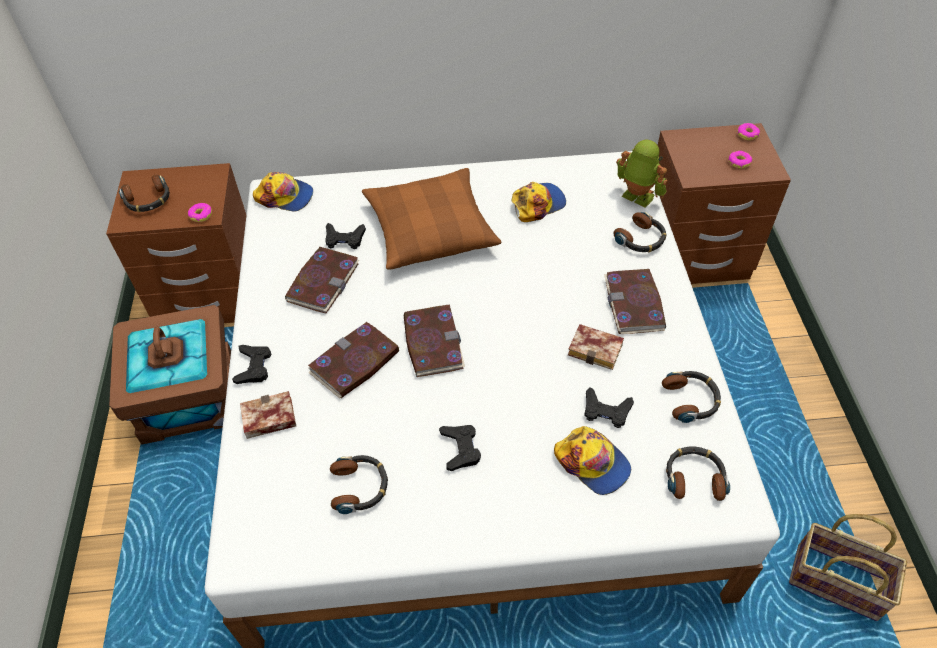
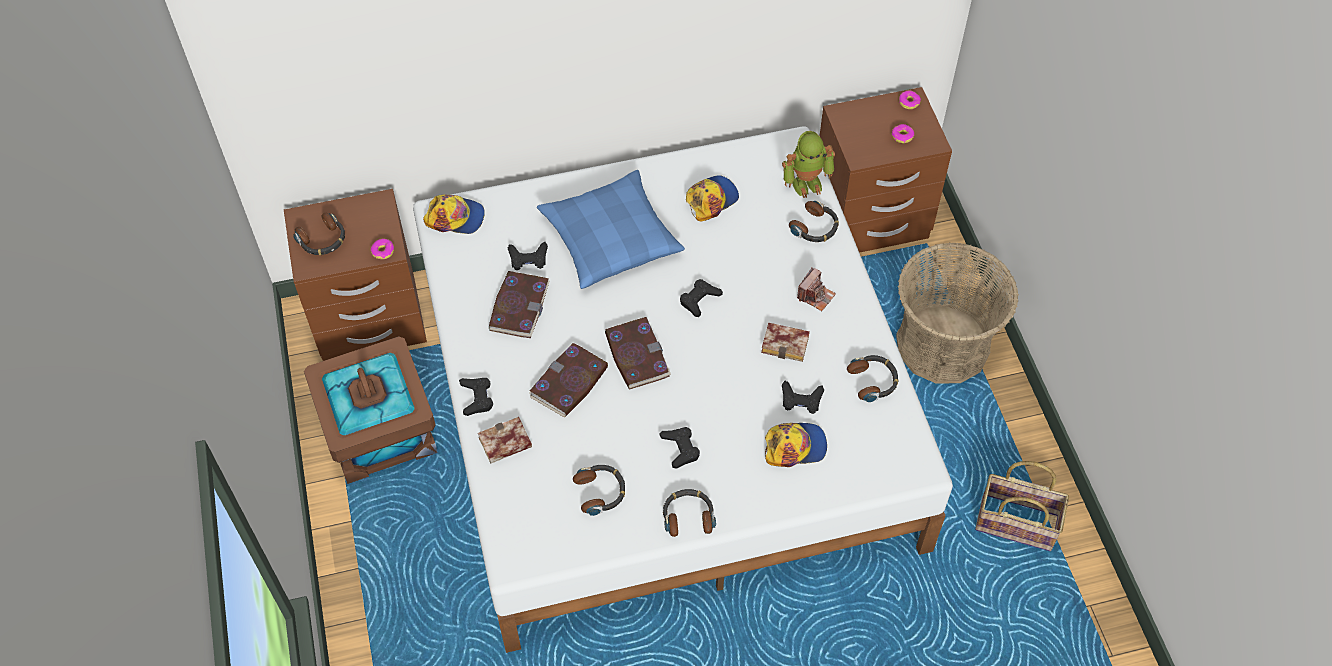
camera: 10 degrees left, 5 degrees up
(430, 229) = (610, 238): brown pillow -> blue pillow
(509, 295) = (699, 299): none -> black game controller
(592, 463) = (795, 446): cap -> cap turned 45 degrees counterclockwise
(634, 304) = (815, 296): book -> camera
(636, 198) = (806, 182): toy robot -> toy robot turned 135 degrees clockwise
(694, 477) = (881, 447): headphones -> headphones (688, 515)
(759, 380) = (942, 345): none -> basket

